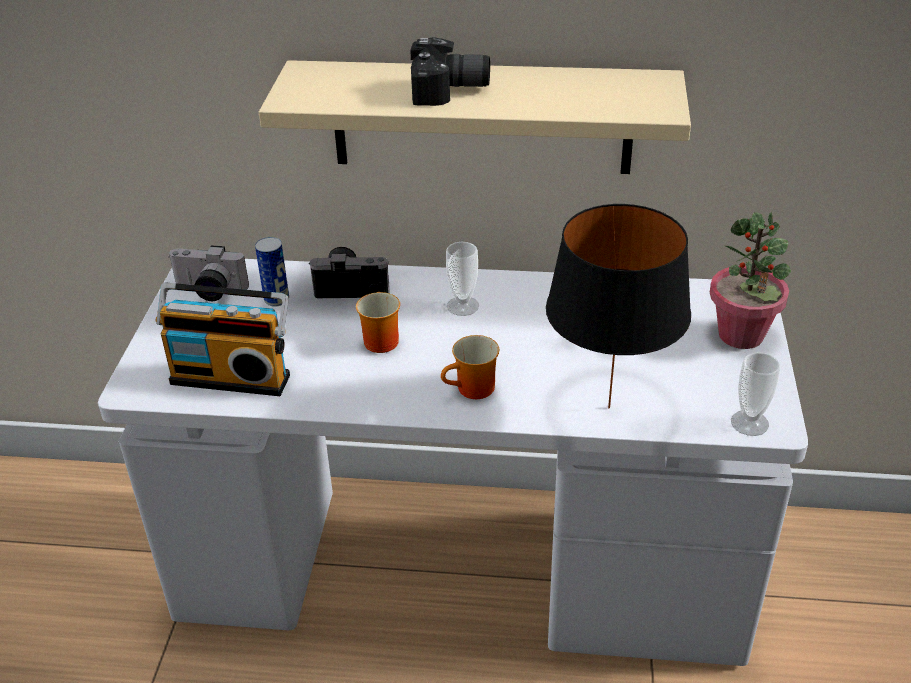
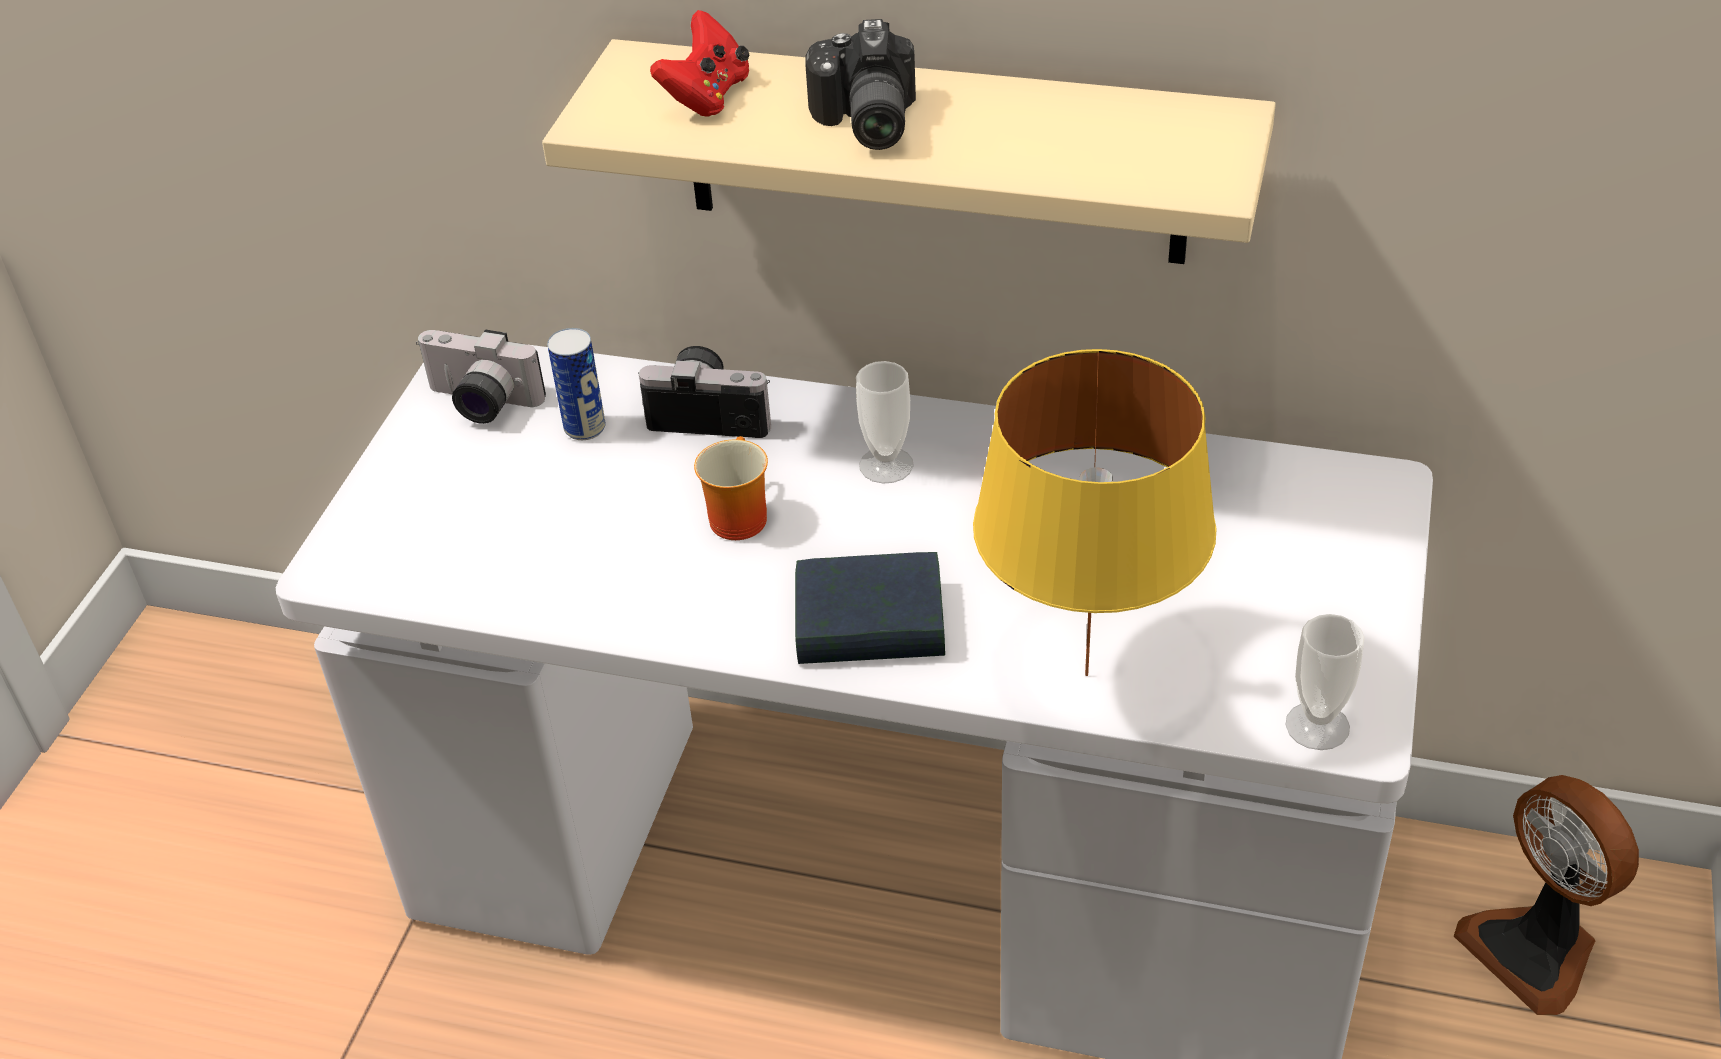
camera: 10 degrees right, 5 degrees up
(232, 376) = (490, 561): radio -> none
(353, 84) = (707, 96): none -> red game controller
(450, 92) = (863, 123): camera -> camera turned 75 degrees clockwise
(473, 391) = (870, 623): mug -> book
(610, 407) = (1089, 673): black table lamp -> yellow table lamp
(741, 335) = (1348, 561): potted plant -> none
(840, 567) = (1535, 949): none -> fan

